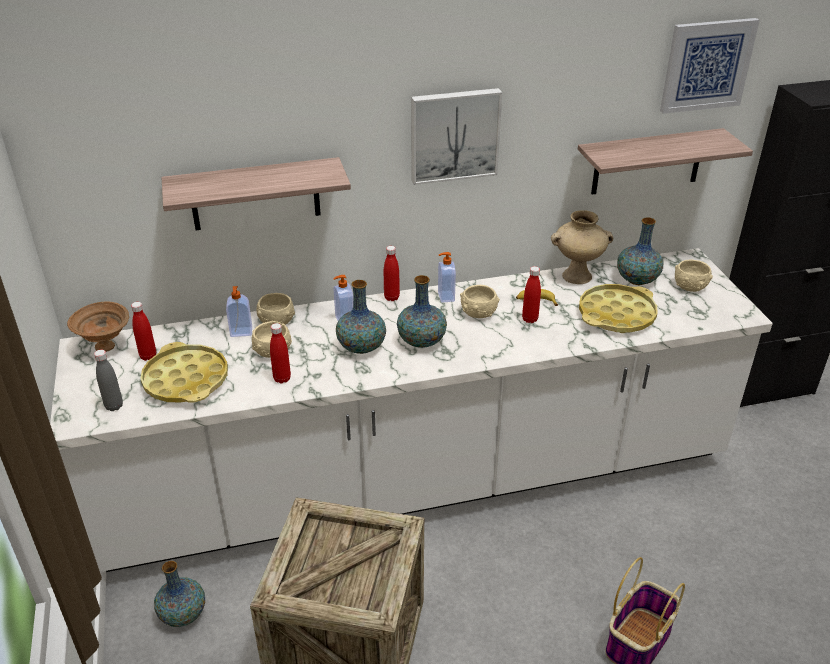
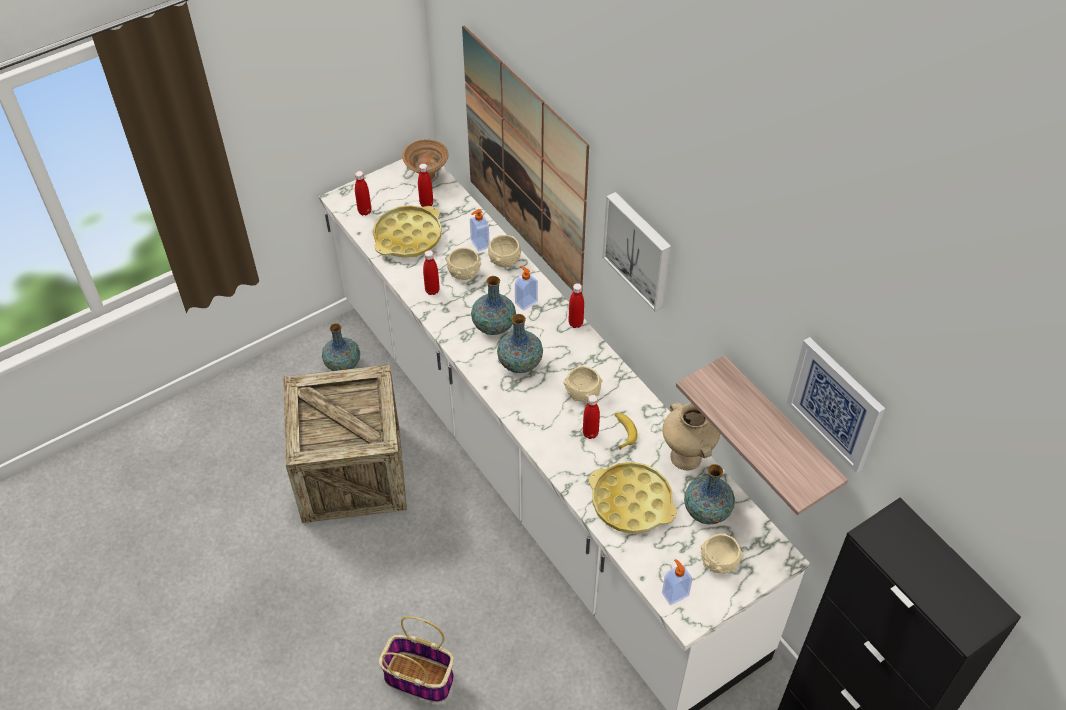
camera: 70 degrees right, 15 degrees up
(114, 406) = (364, 211): grey bottle -> red bottle
(255, 194) = (525, 163): shelf -> picture
(445, 297) = (596, 361): soap dispenser -> soap dispenser (674, 594)

